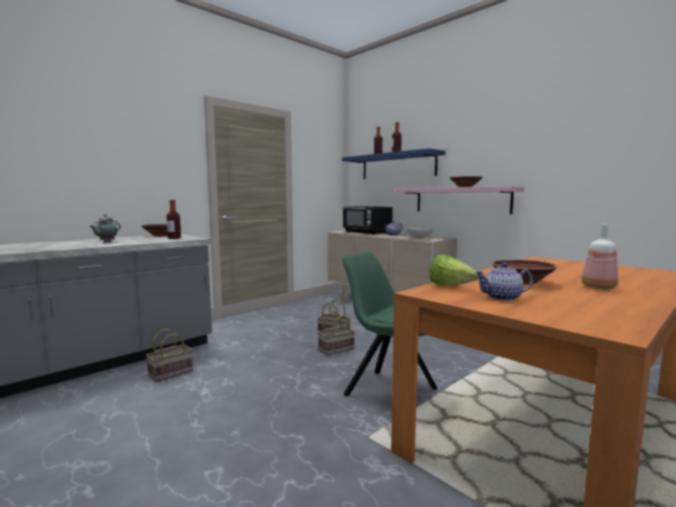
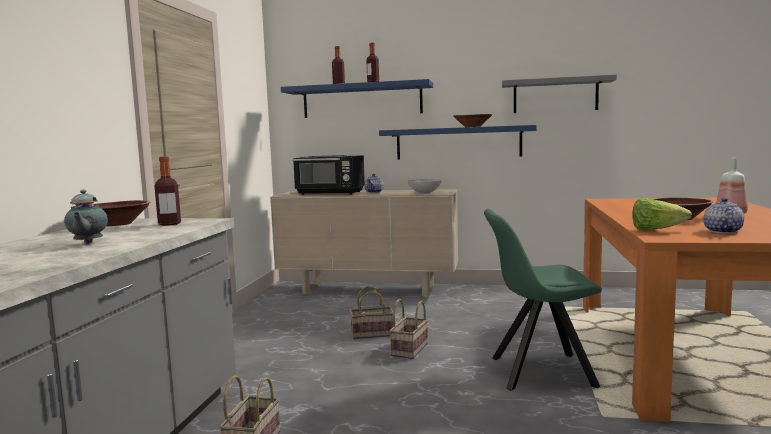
camera: 35 degrees left, 0 degrees up
(461, 200) = (458, 143): pink shelf -> blue shelf
(503, 298) = (722, 231): teapot -> teapot turned 150 degrees clockwise
(546, 159) = (555, 95): none -> grey shelf

